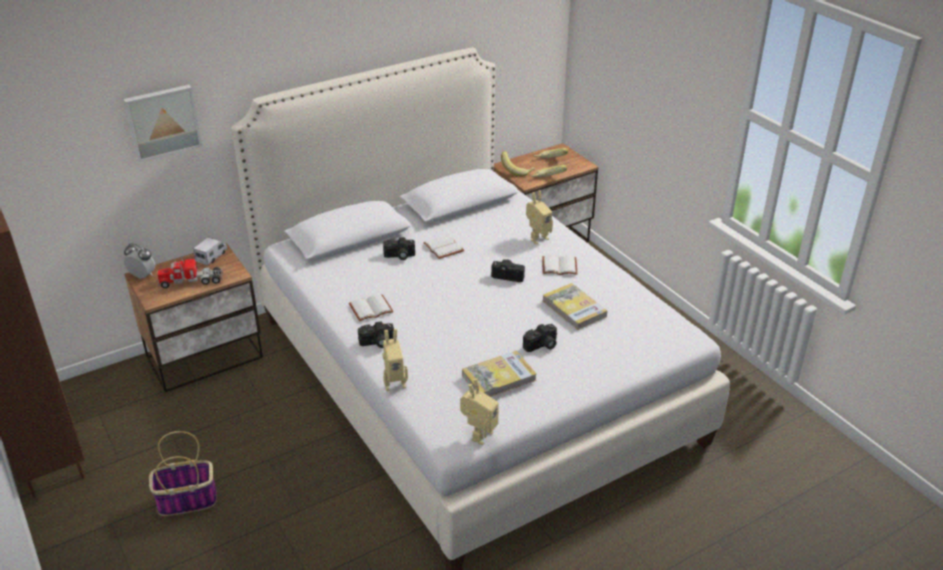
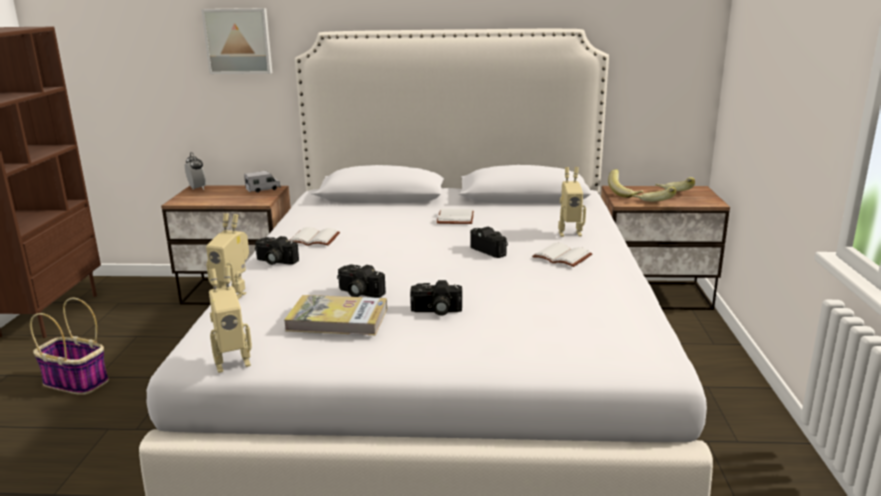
camera: 35 degrees right, 15 degrees down
(191, 281) = (223, 198): toy truck -> none
(399, 256) = (403, 214): camera -> camera (358, 293)
(574, 309) = (527, 293): book -> none

